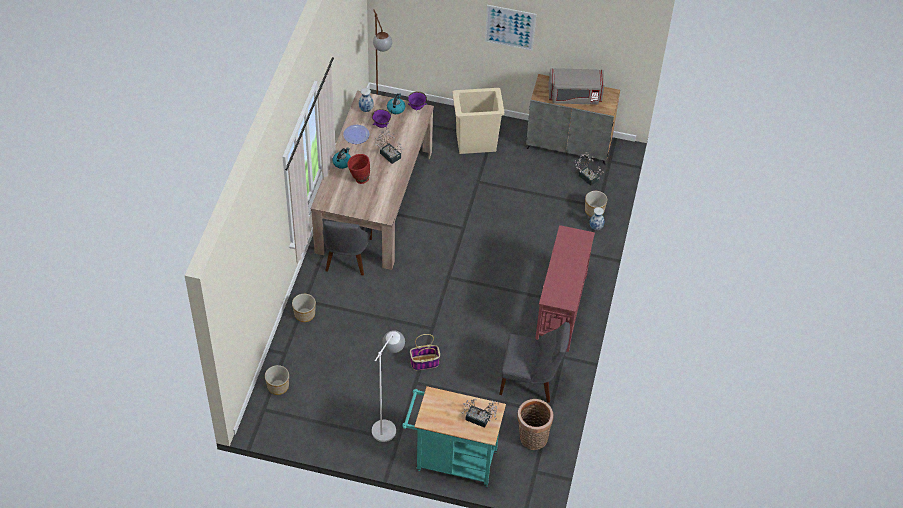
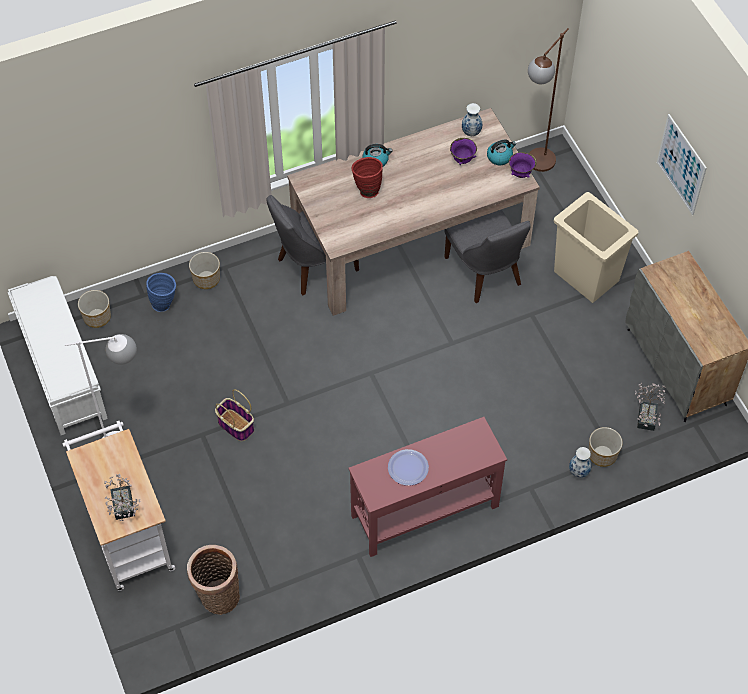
camera: 55 degrees right, 5 degrees up
(300, 427) = (62, 369): none -> white bench
(302, 345) = (164, 303): none -> blue vase
(356, 135) = (426, 147): plate -> plate (408, 468)
(389, 154) = (428, 192): potted plant -> none
(451, 460) = (127, 534): turquoise cart -> white cart
(530, 382) = (295, 545): grey chair -> grey chair (485, 273)
(574, 96) = (691, 307): grey microwave -> none

